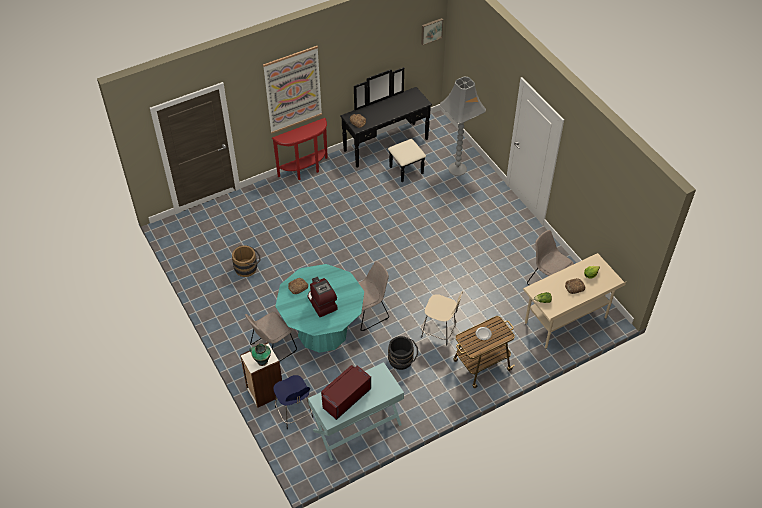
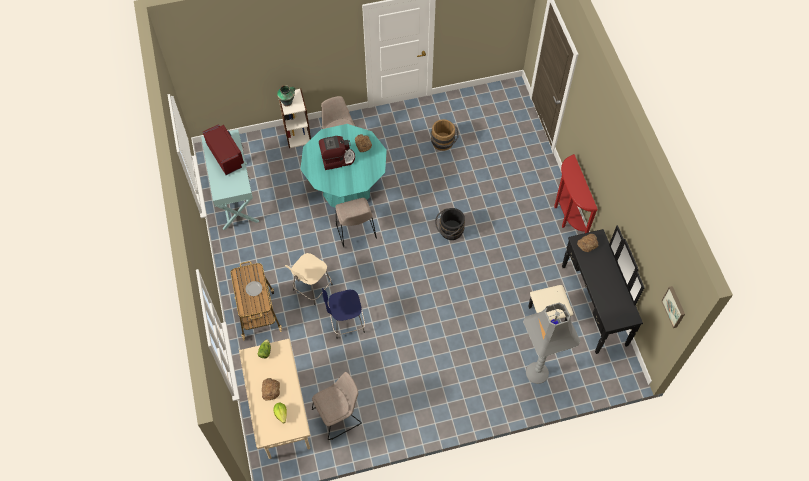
camera: 105 degrees right, 10 degrees up
(293, 90) = (597, 147): picture -> none
(294, 413) = (267, 152): blue stool -> blue stool (346, 323)
(402, 361) = (289, 247): black bucket -> black bucket (449, 231)

